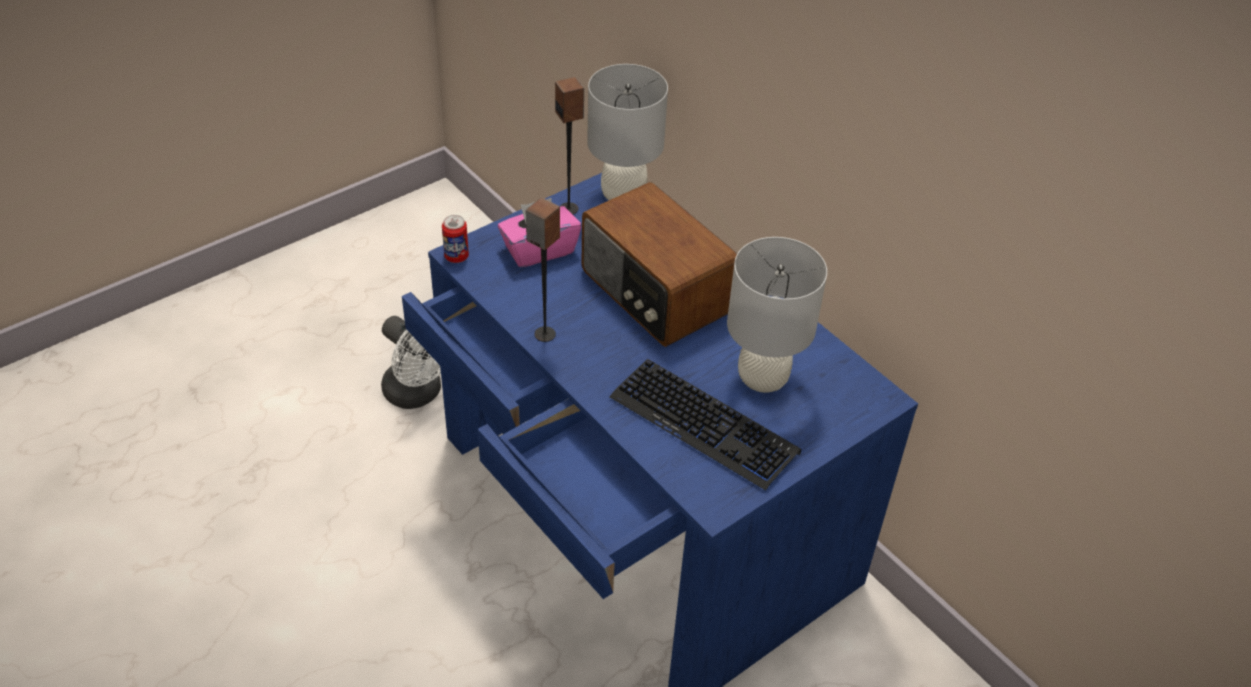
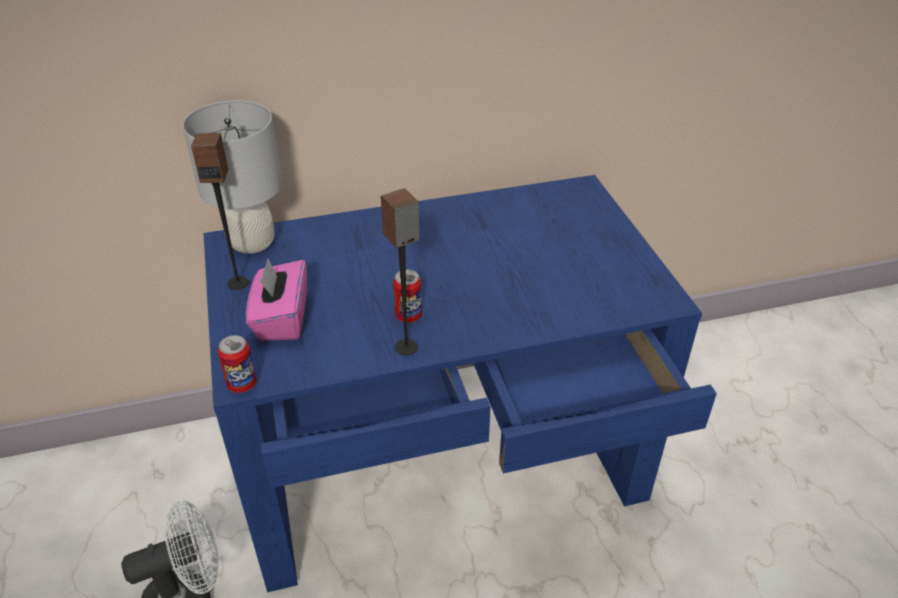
camera: 65 degrees left, 5 degrees down
(585, 323) = (408, 316): none -> can
(653, 293) = (396, 263): radio -> none
(704, 425) = (574, 280): keyboard -> none
(762, 378) = (534, 235): grey table lamp -> none

